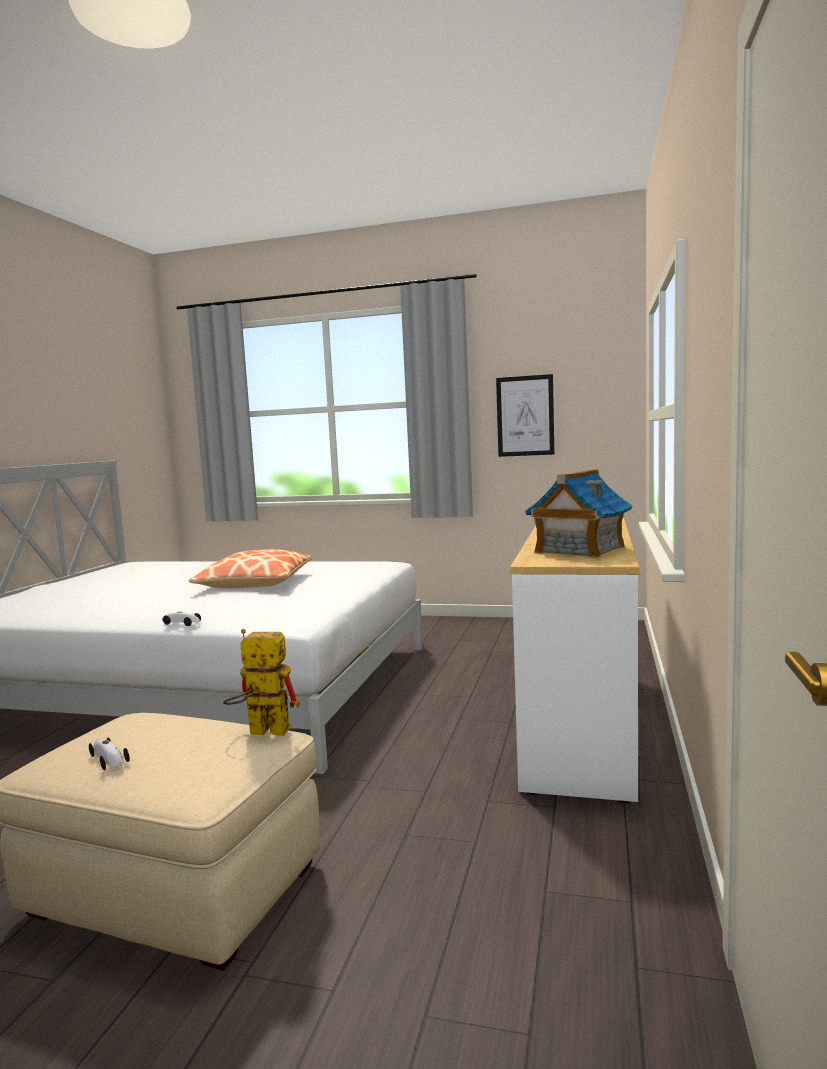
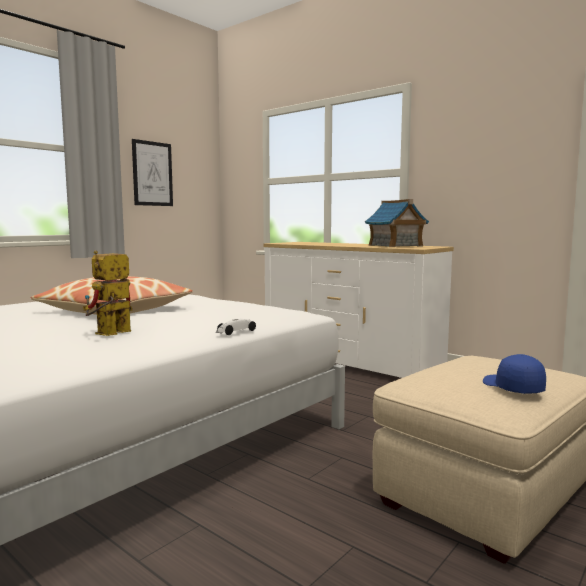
camera: 65 degrees left, 0 degrees up
(107, 759) = (511, 387): toy car -> blue cap
(260, 731) = (473, 357): toy robot -> toy robot (109, 334)

